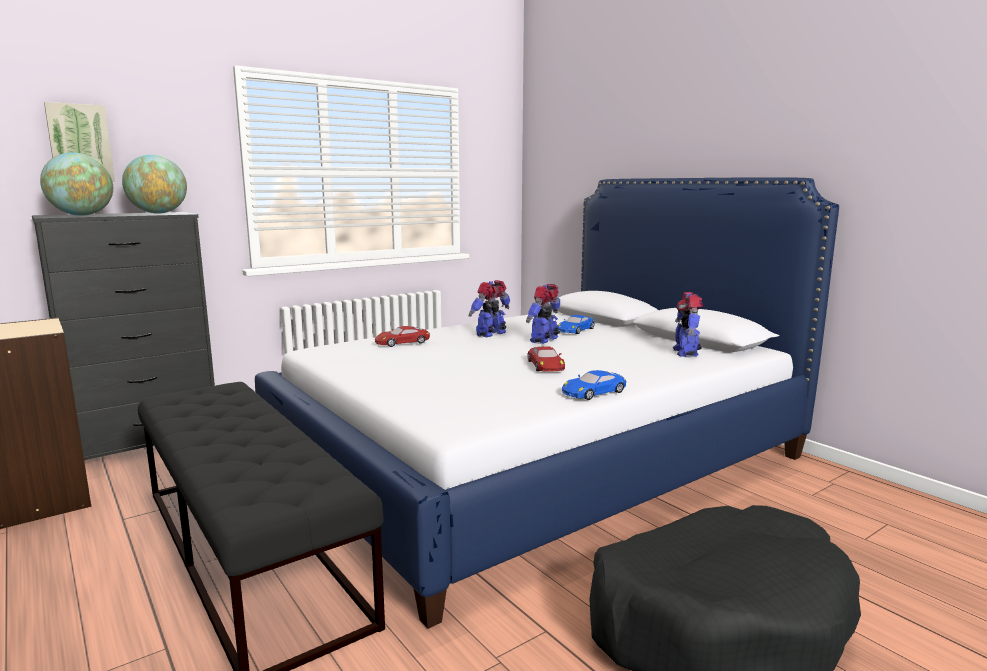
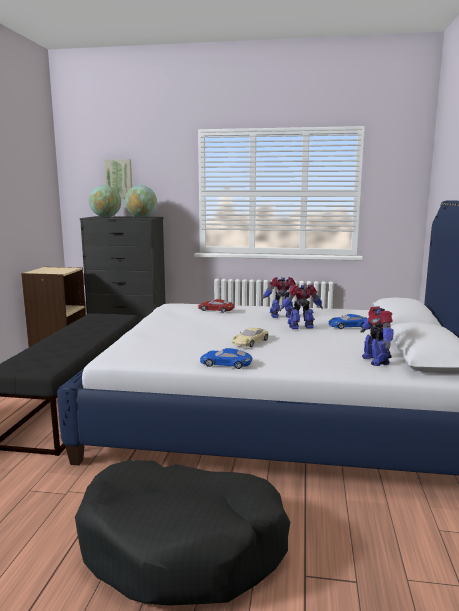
camera: 45 degrees right, 0 degrees up
(545, 365) = (250, 342): red toy car -> beige toy car
(686, 352) = (376, 360): toy robot -> toy robot turned 60 degrees counterclockwise

